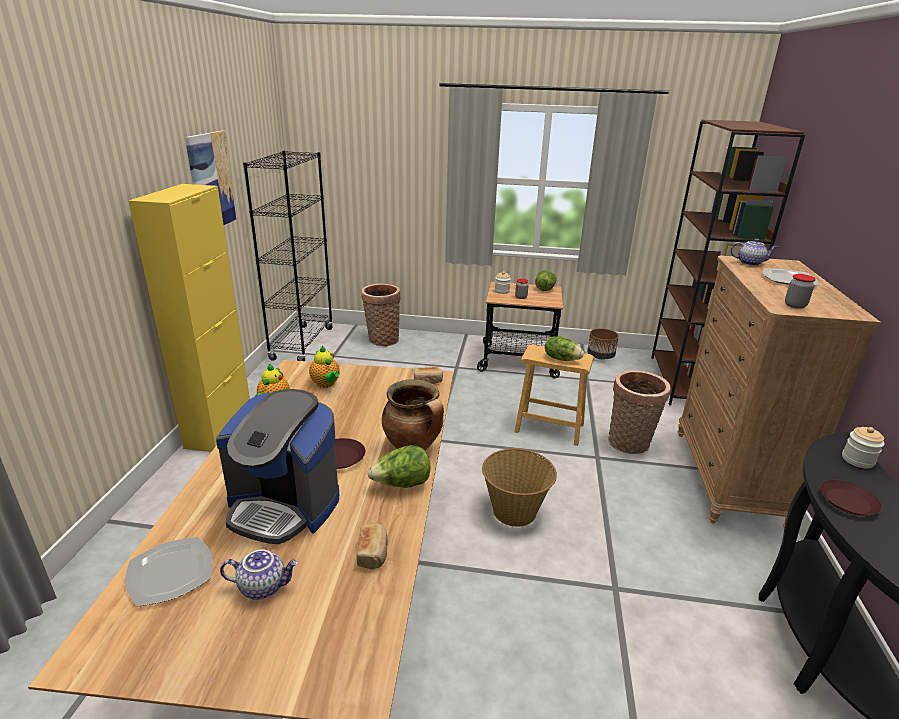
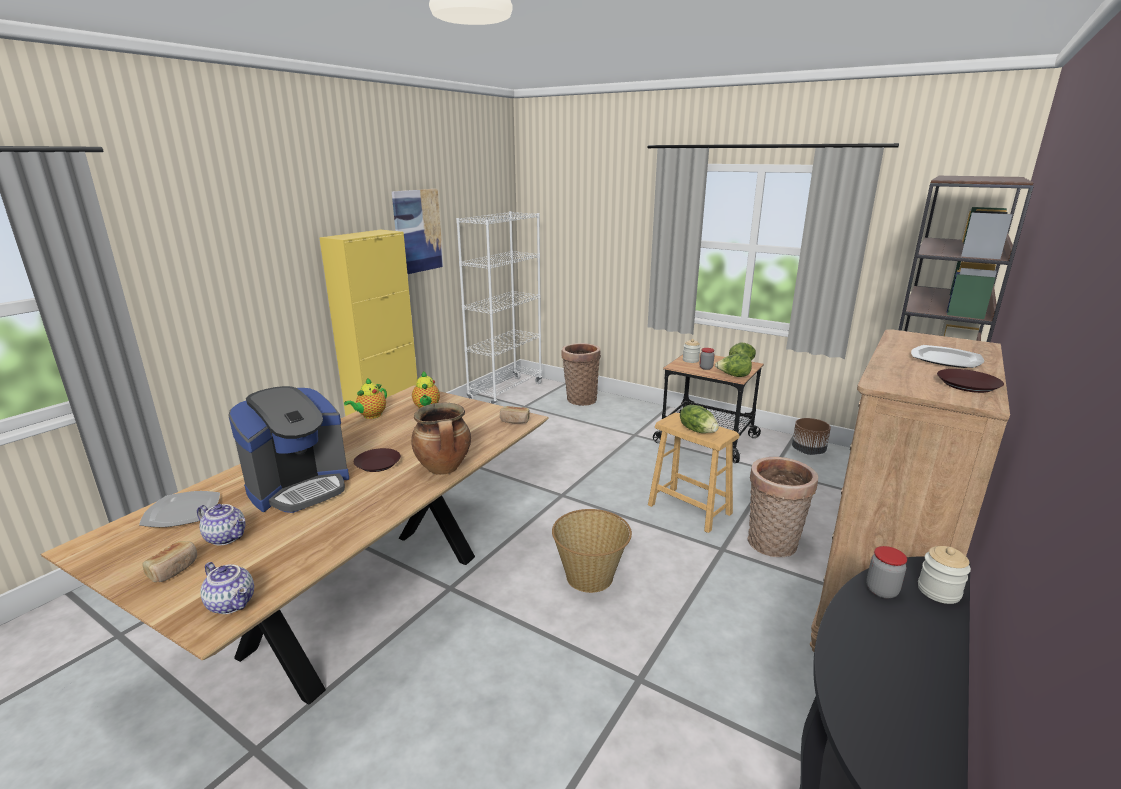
camera: 25 degrees right, 5 degrees down
(284, 506) = (299, 488): coffee machine -> coffee machine turned 90 degrees counterclockwise
(302, 344) = (505, 392): black bookcase -> white bookcase
(373, 553) = (324, 537): bread -> bread (174, 569)
(401, 485) = (402, 494): lettuce -> lettuce (733, 376)
(750, 263) = (919, 339): teapot -> teapot (233, 603)
(795, 305) = (905, 383): jar -> jar (881, 590)
(847, 501) = (867, 628): brown plate -> brown plate (967, 385)

